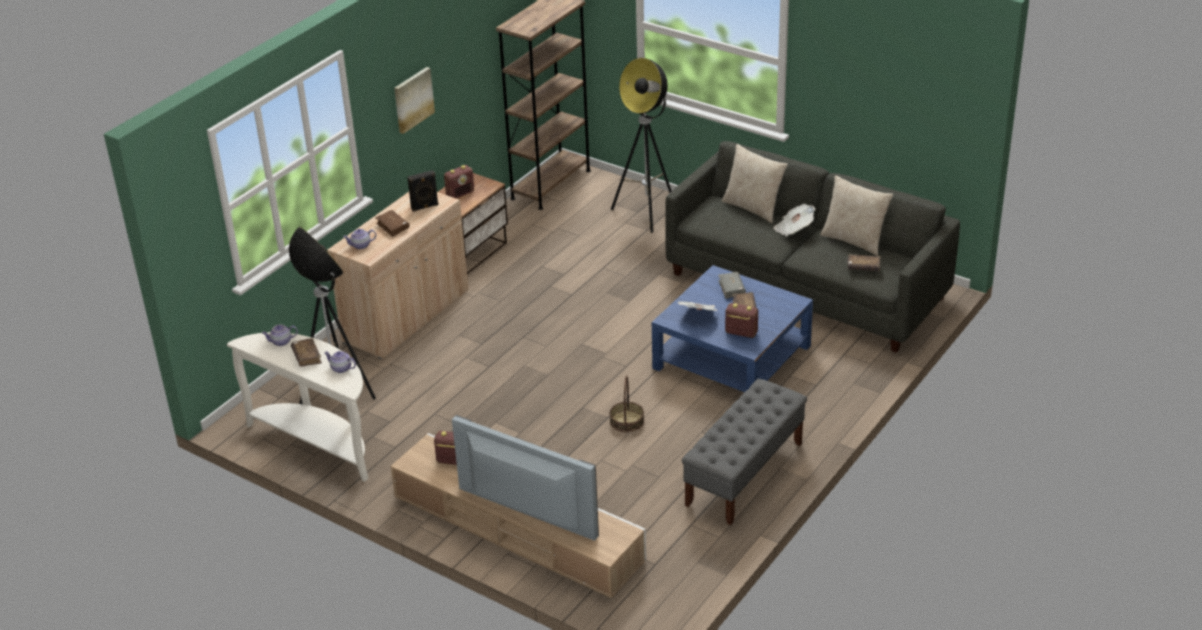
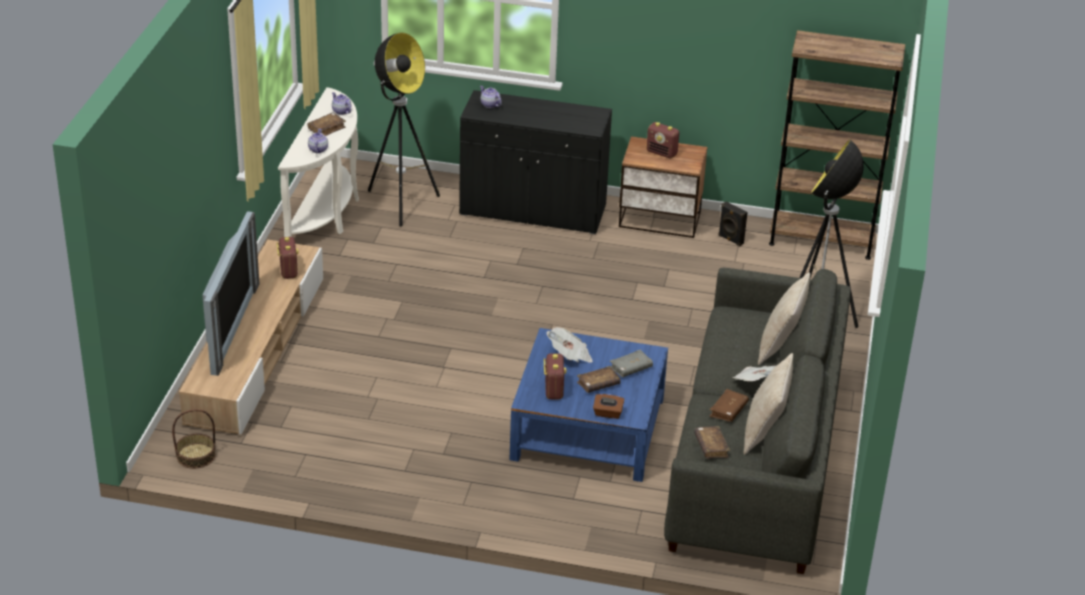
camera: 65 degrees right, 0 degrees up
(393, 227) = (531, 113): brown book -> brown book (728, 410)
(406, 317) = (533, 211): beige cabinet -> black cabinet
(413, 99) = (650, 30): picture -> none
(425, 207) = (575, 121): black speaker -> black speaker (730, 240)
(626, 421) = (443, 380): basket -> basket (196, 456)
(744, 474) = (397, 474): grey bench -> none
(784, 313) = (607, 413): none -> brown tissue box

